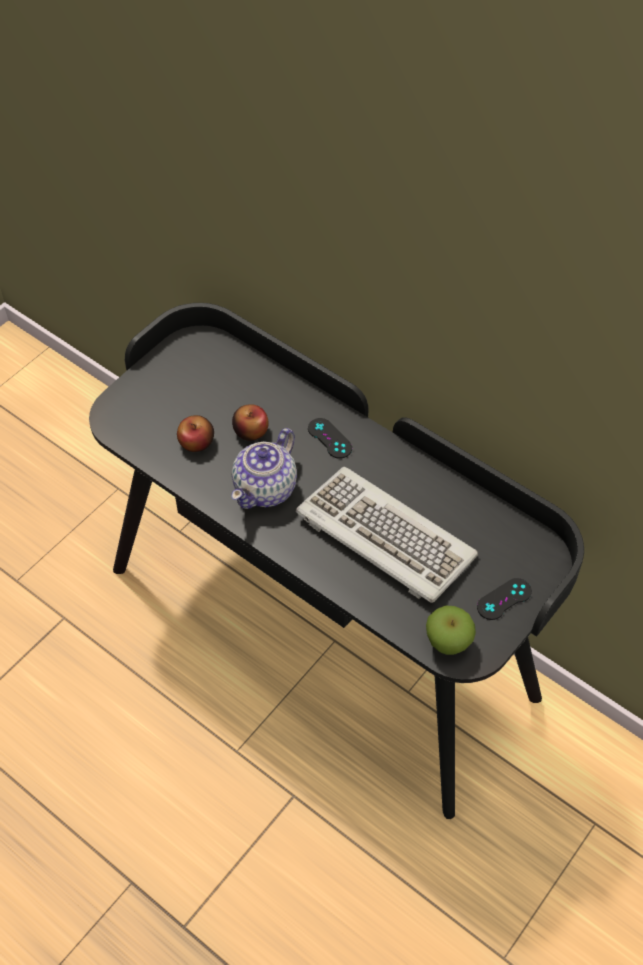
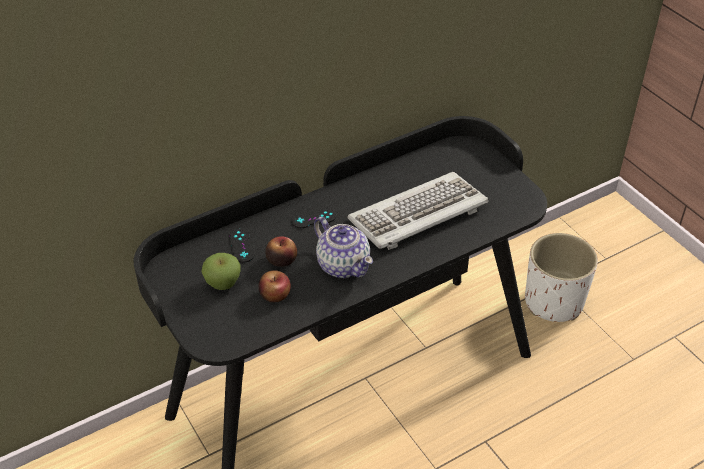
camera: 70 degrees left, 10 degrees down
(448, 643) = (516, 208): apple -> apple (223, 284)
(504, 599) = (492, 173): black game controller -> black game controller (241, 246)
(560, 829) = (554, 302): none -> white planter

